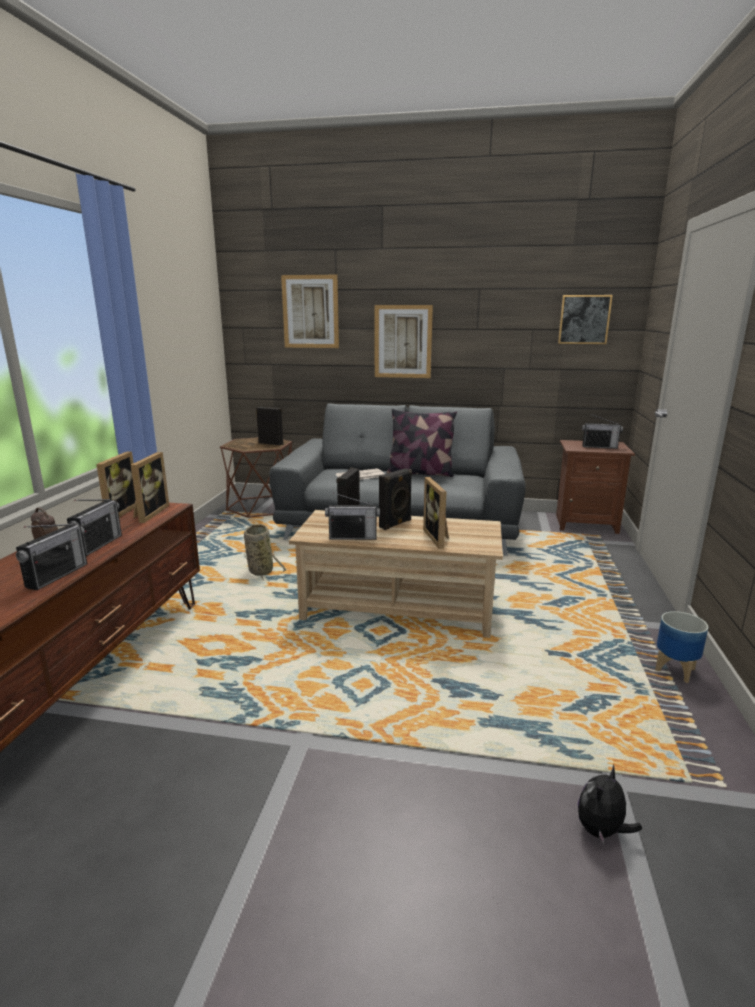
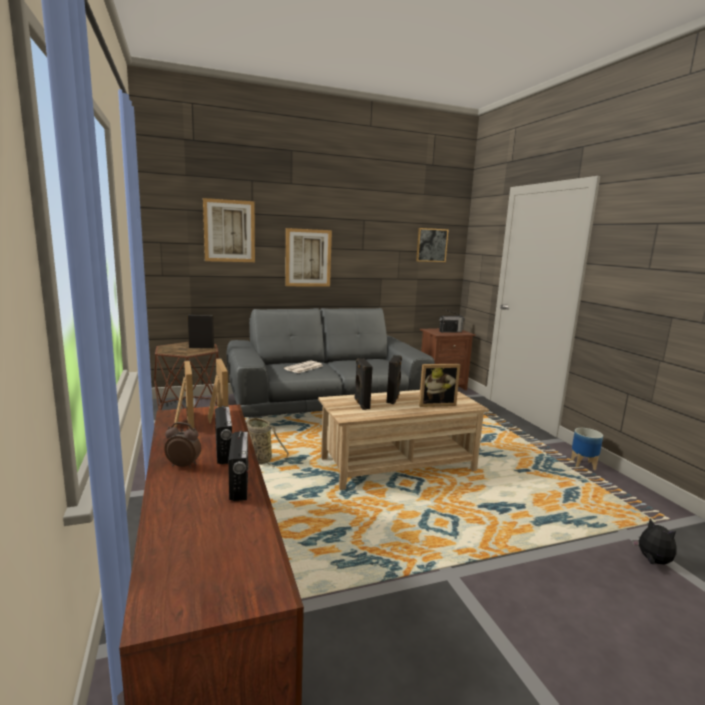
camera: 30 degrees left, 5 degrees down
(353, 537) = (381, 412): radio -> none
(420, 473) = (343, 361): pillow -> none
(439, 538) = (435, 404): picture frame -> picture frame turned 60 degrees counterclockwise
(601, 830) = (652, 561): plush toy -> plush toy turned 135 degrees clockwise

